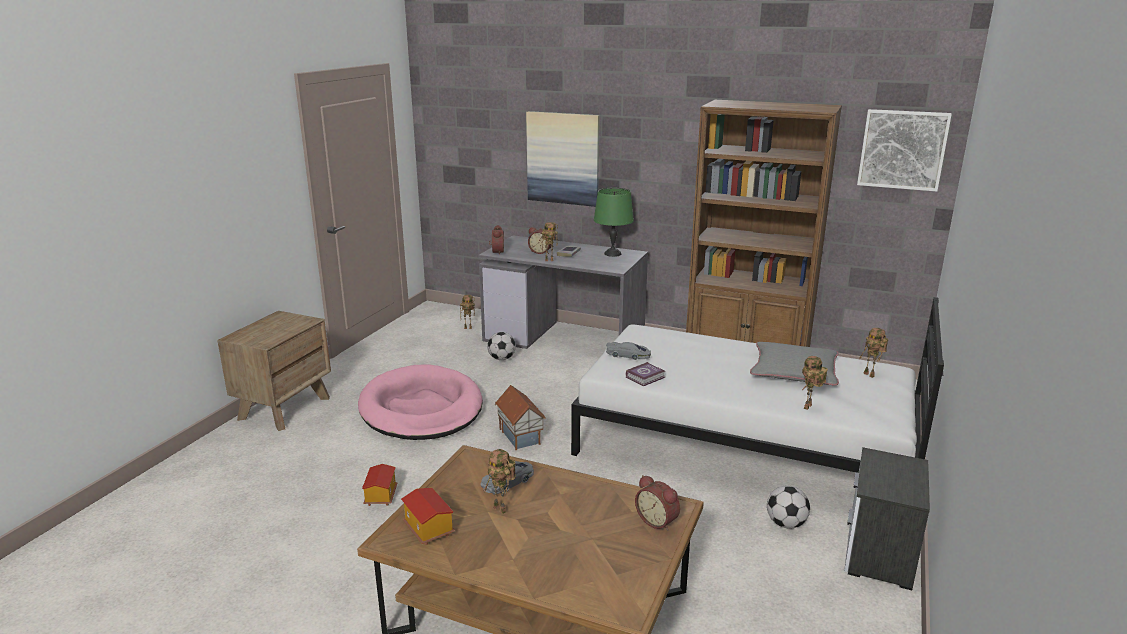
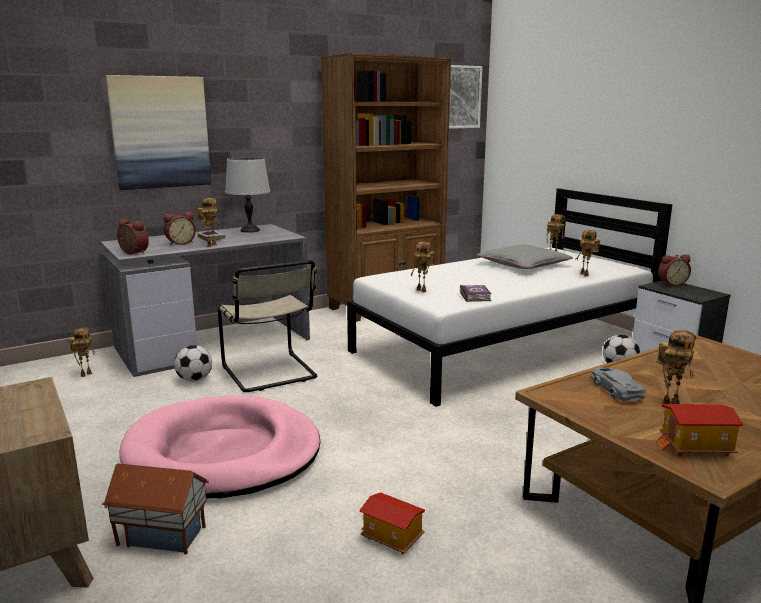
camera: 55 degrees left, 5 degrees down
(521, 435) = (369, 417): toy house -> toy house (162, 533)
(544, 376) = (270, 373): none -> beige chair
(613, 254) = (250, 230): green table lamp -> grey table lamp
(628, 355) = (423, 291): grey toy car -> toy robot
(658, 521) = (721, 354): alarm clock -> alarm clock (671, 283)

